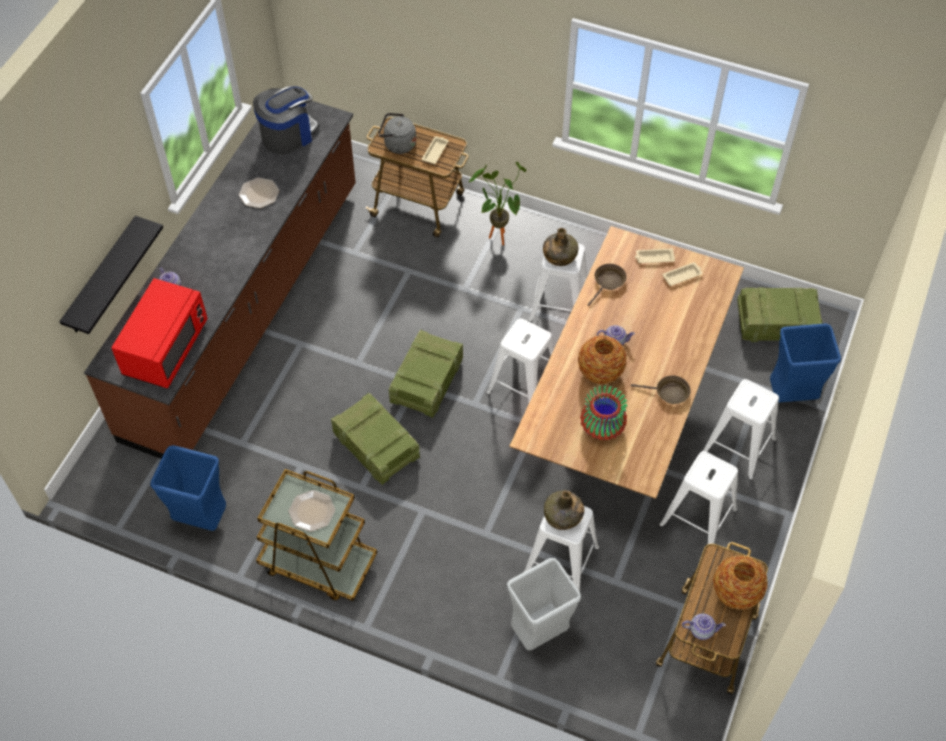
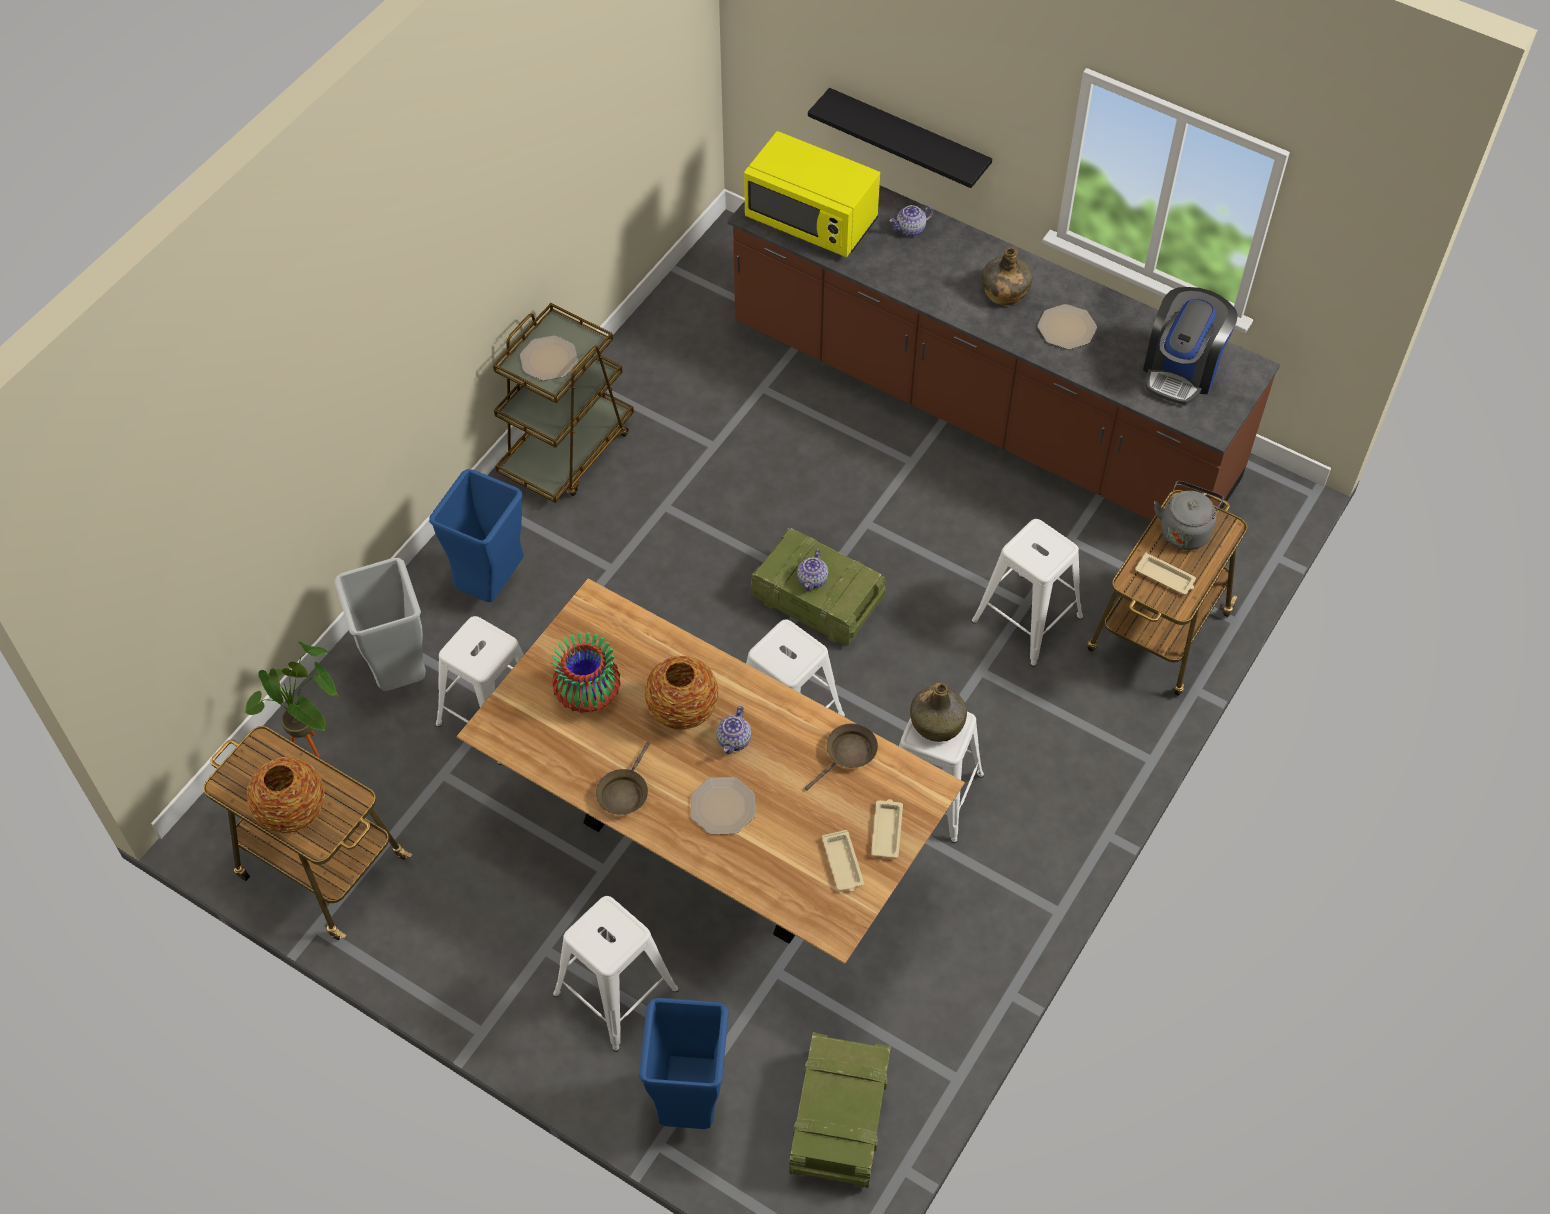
camera: 100 degrees right, 0 degrees up
(165, 348) = (812, 220): red microwave -> yellow microwave
(201, 519) = (660, 342): blue trash can -> blue trash can (492, 583)
(288, 135) = (1182, 369): coffee machine -> coffee machine turned 60 degrees clockwise
(375, 446) = (724, 528): crate -> none
(497, 234) = (1086, 732): potted plant -> potted plant (316, 747)
(563, 517) = (482, 644): green bottle -> green bottle (1004, 292)
(608, 282) = (848, 754): brown frying pan -> brown frying pan turned 90 degrees counterclockwise
(663, 339) = (723, 806): none -> plate
(698, 518) = (509, 903): white stool -> white stool (1025, 619)
(701, 630) = (256, 757): teapot -> teapot (813, 579)

